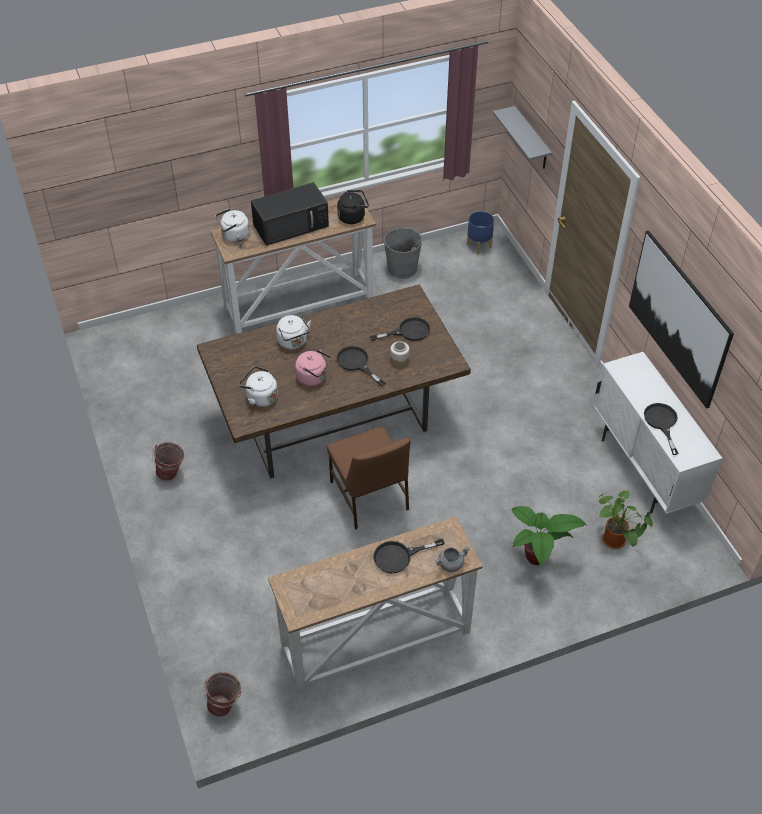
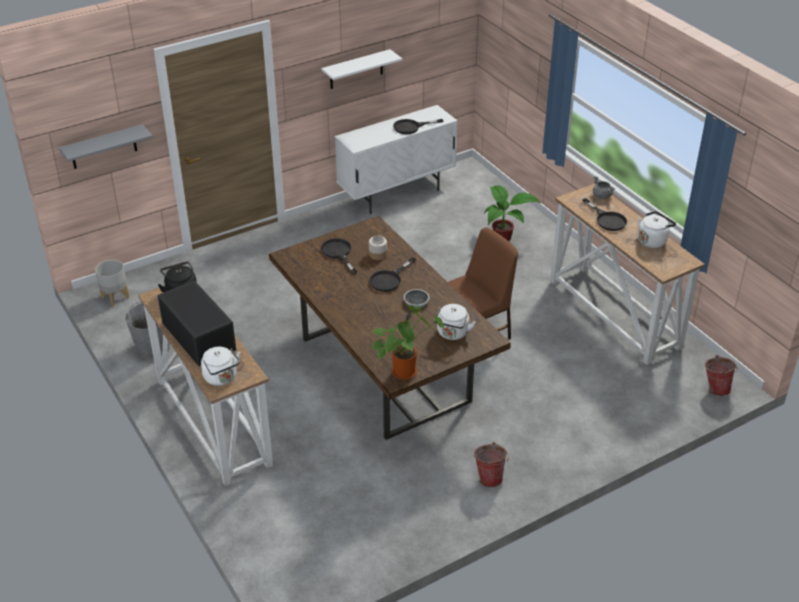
camera: 100 degrees left, 10 degrees down
(293, 342) = (370, 323): white kettle -> white kettle (653, 240)
(313, 378) = (416, 303): pink kettle -> frying pan
(479, 245) = (115, 297): blue planter -> grey planter
(616, 541) = (471, 205): potted plant -> potted plant (405, 370)
(678, 318) = (356, 69): picture -> white shelf

